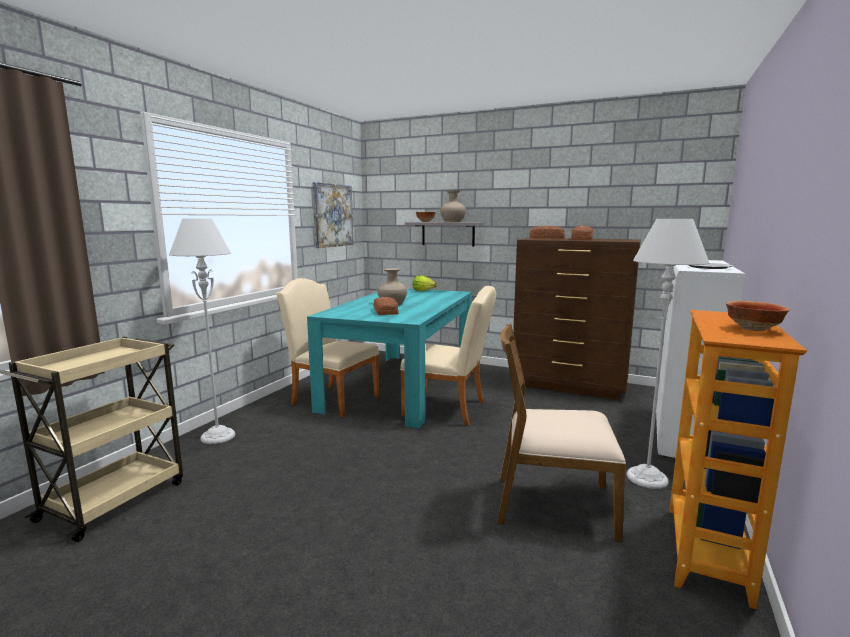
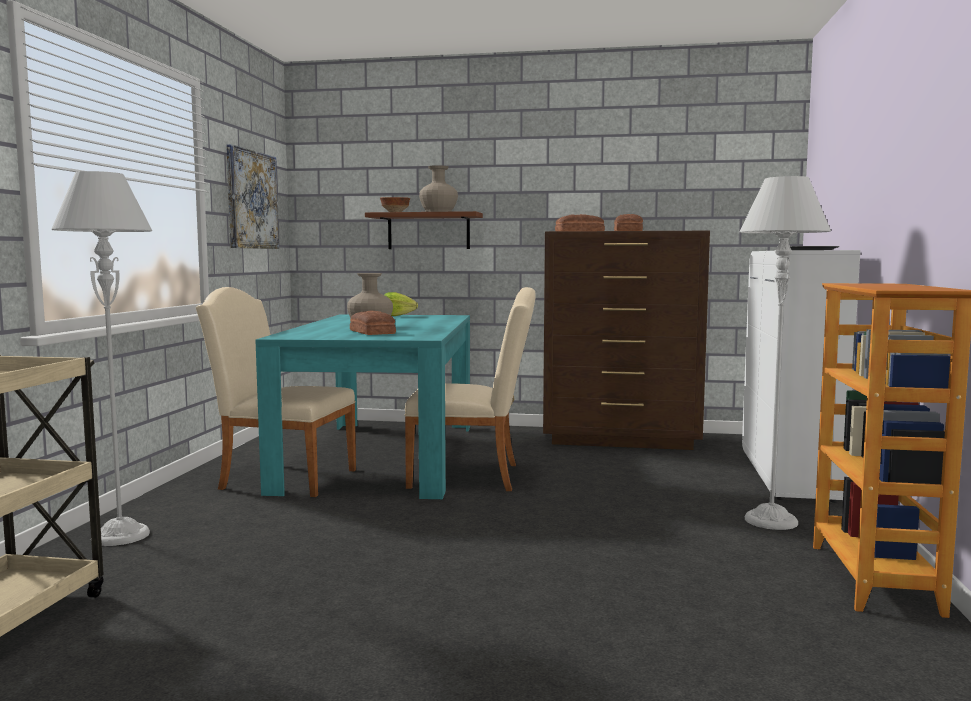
camera: 15 degrees left, 5 degrees down
(448, 234) = (428, 231): grey shelf -> brown shelf
(553, 504) = (674, 557): brown chair -> none
(753, 329) = (911, 286): bowl -> none

